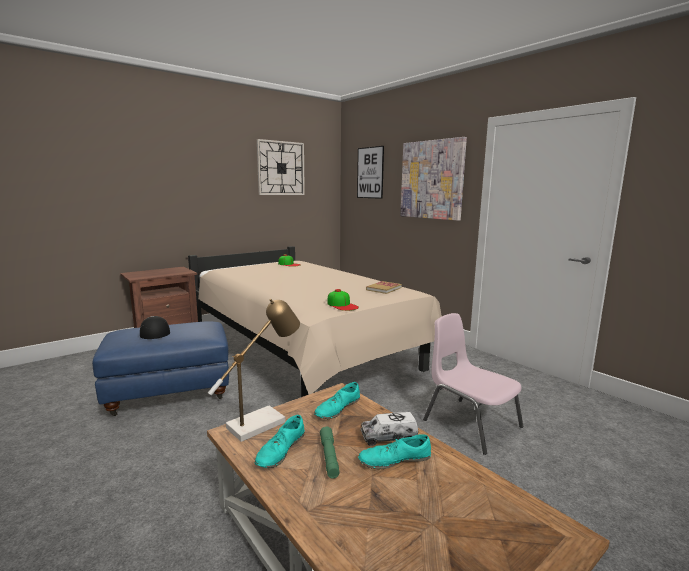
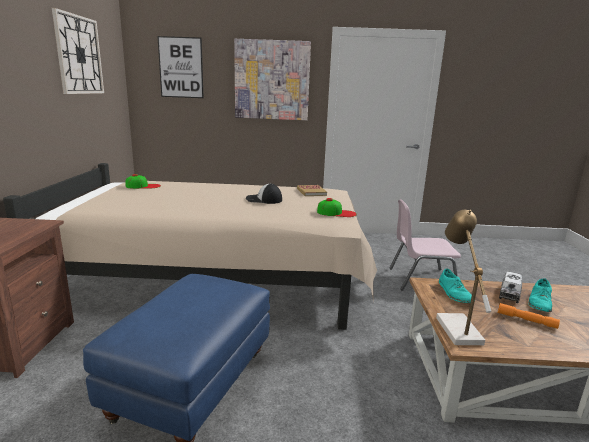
camera: 50 degrees left, 5 degrees up
(154, 332) = (183, 310): cap -> cap (263, 200)
(280, 450) = (508, 334): turquoise shoe -> none
(329, 457) = (526, 320): green flashlight -> orange flashlight

